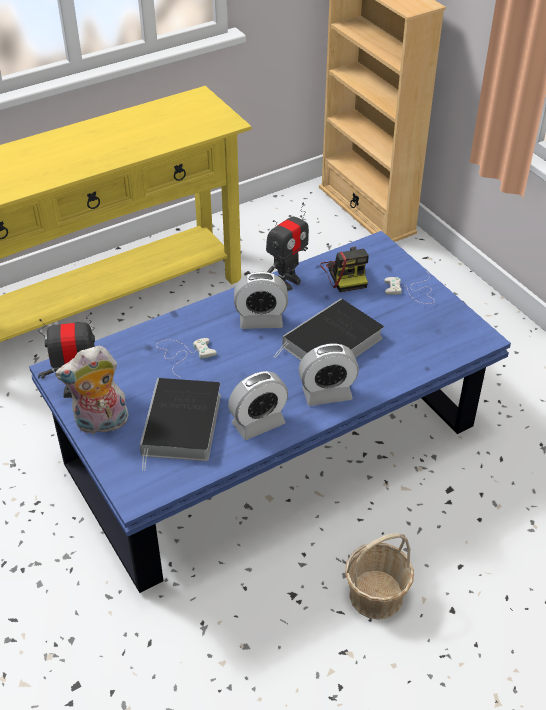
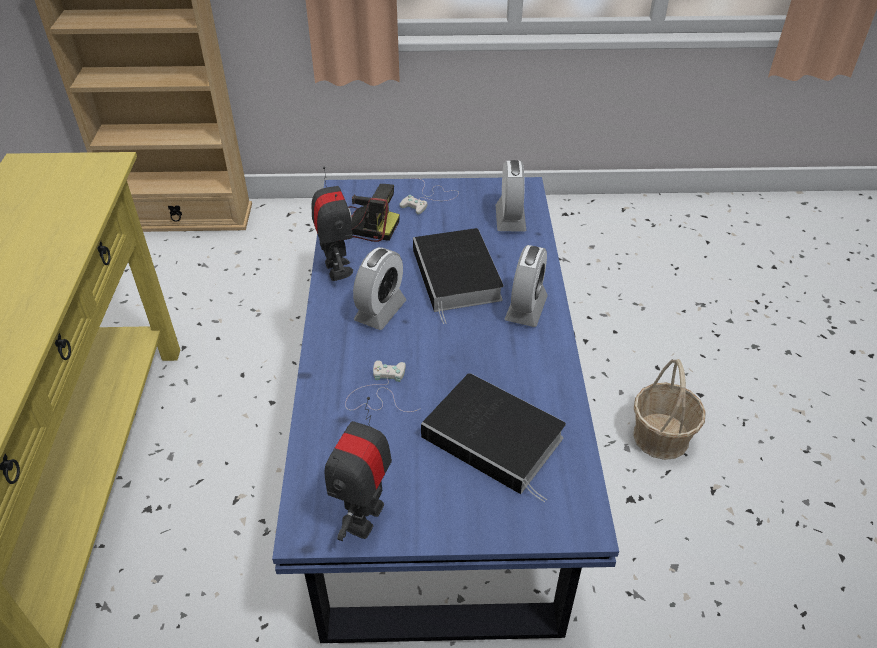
camera: 60 degrees left, 0 degrees up
(101, 424) = (441, 515): plush toy -> none
(258, 423) = (534, 374): alarm clock -> alarm clock (510, 219)

